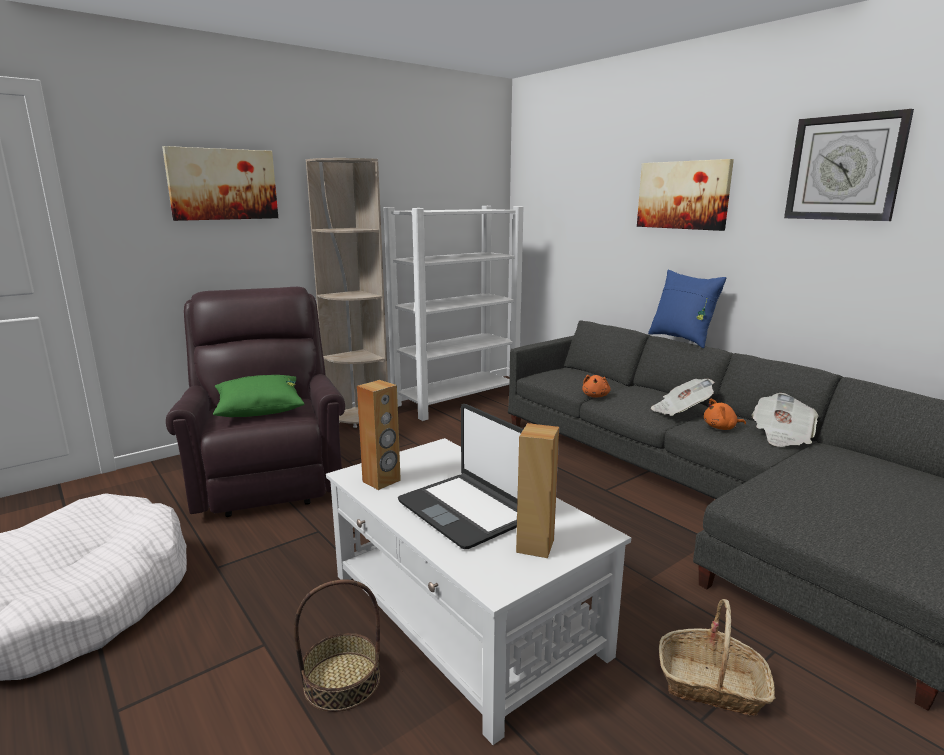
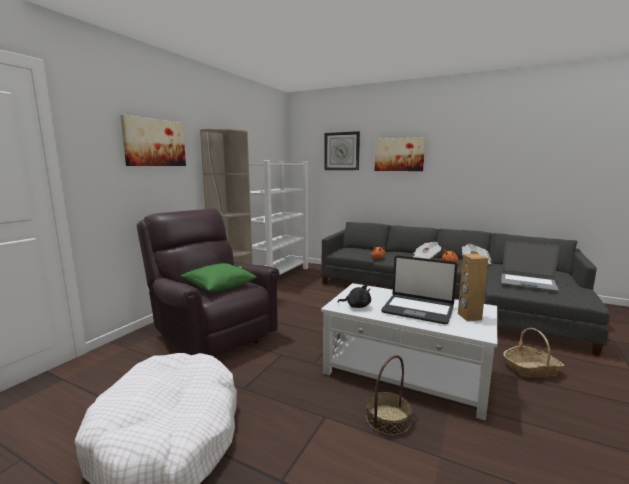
camera: 25 degrees left, 5 degrees down
(381, 481) = (356, 306): brown speaker -> black plush toy
(681, 340) = (407, 225): blue pillow -> none
(827, 502) = (527, 283): none -> laptop
(844, 168) = (479, 141): wall clock -> wall clock (342, 151)

